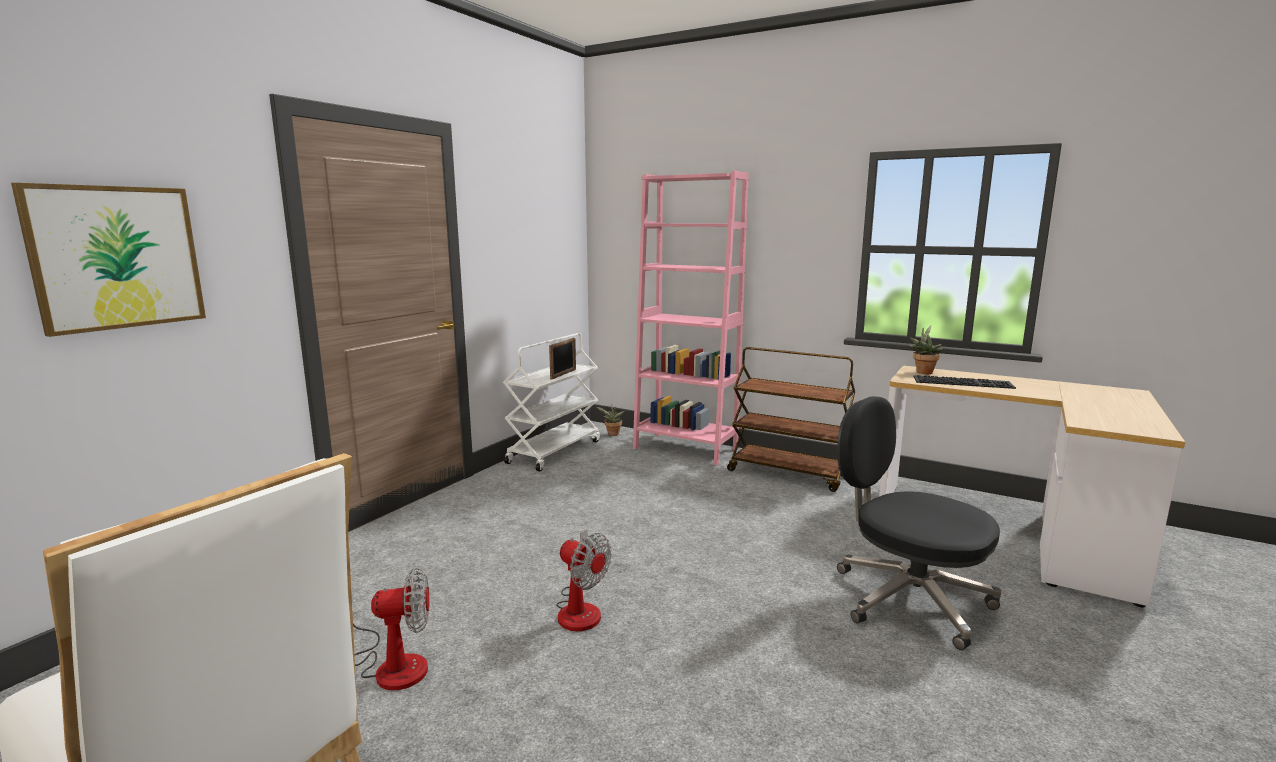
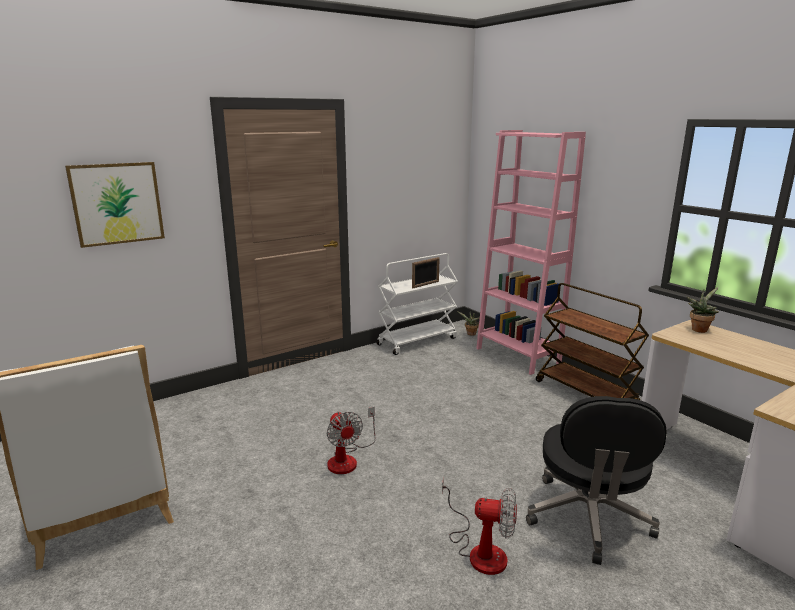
camera: 25 degrees right, 5 degrees up
(392, 665) = (223, 463): fan -> fan (480, 550)
(907, 599) = (588, 518): black office chair -> black office chair turned 150 degrees counterclockwise
(963, 382) = (723, 346): keyboard -> none

